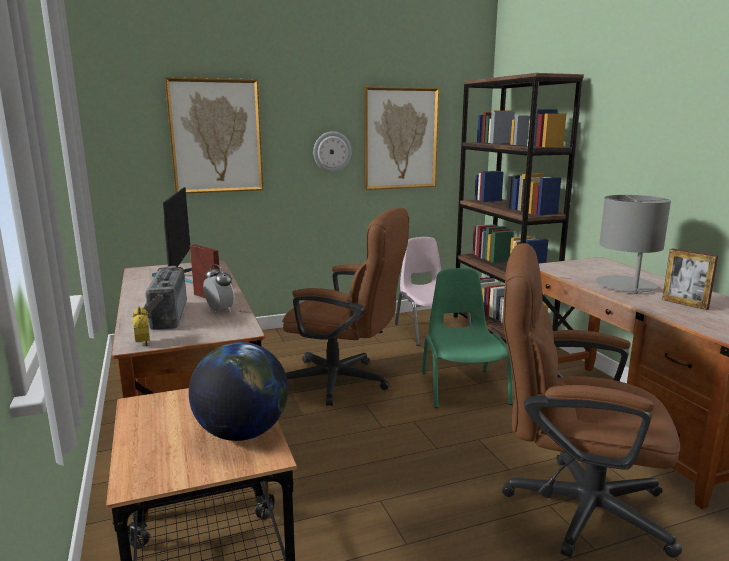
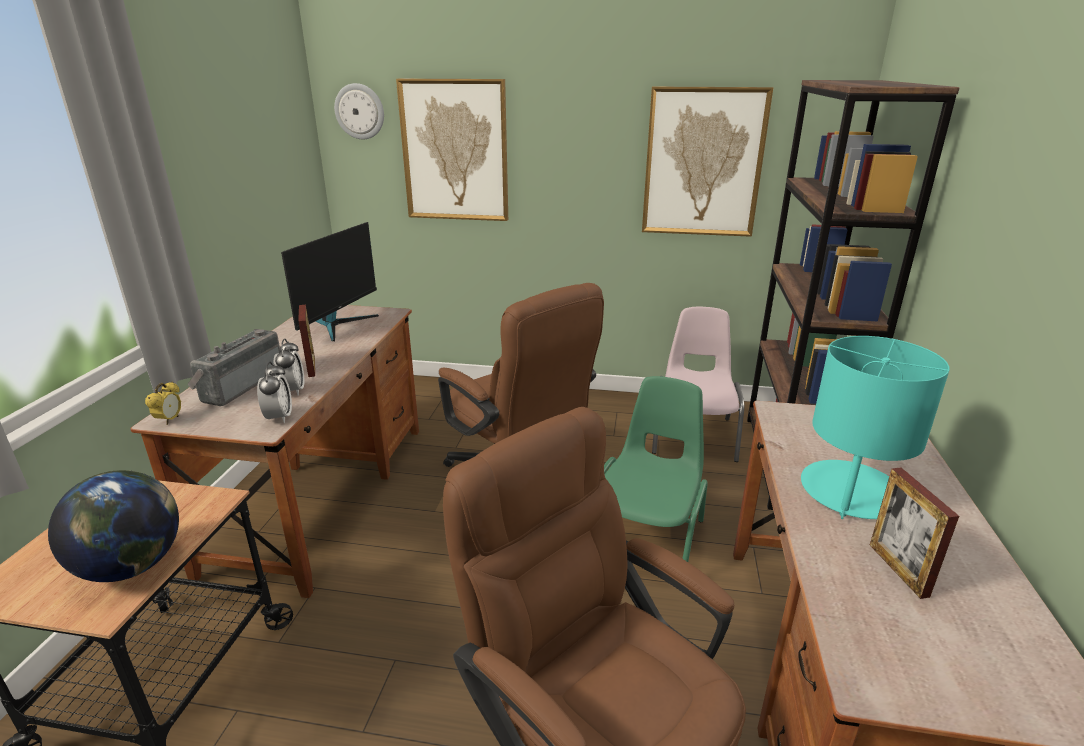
camera: 30 degrees right, 10 degrees up
(240, 324) = (279, 417): none -> alarm clock
(332, 151) = (600, 177): wall clock -> wall clock (360, 111)
(625, 286) = (851, 492): grey table lamp -> turquoise table lamp

